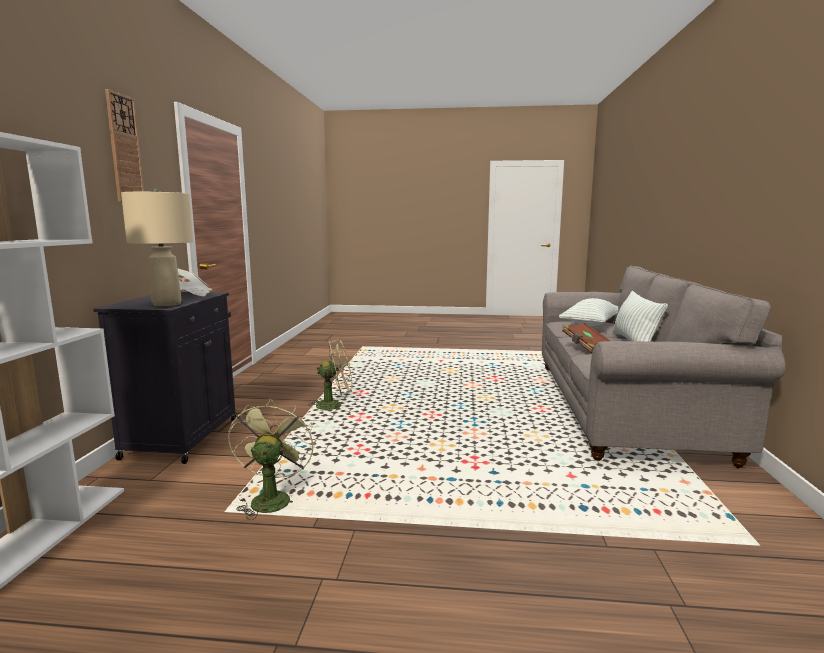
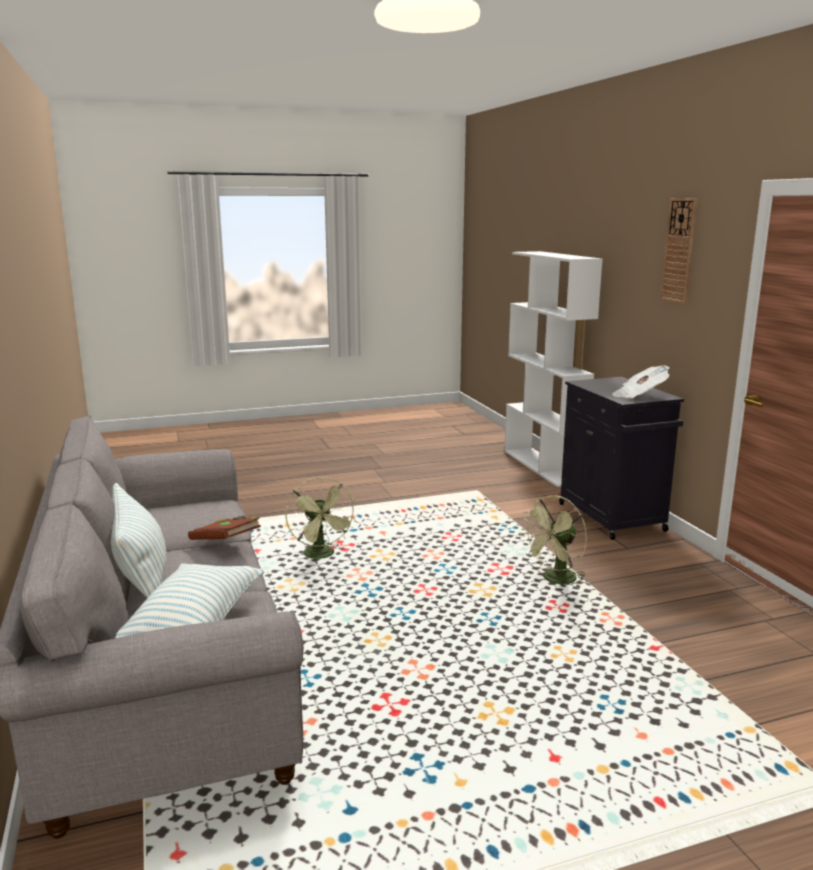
camera: 155 degrees right, 5 degrees up
(167, 304) = (593, 384): beige table lamp -> none
(271, 498) = (463, 500): green fan -> green fan (322, 555)

